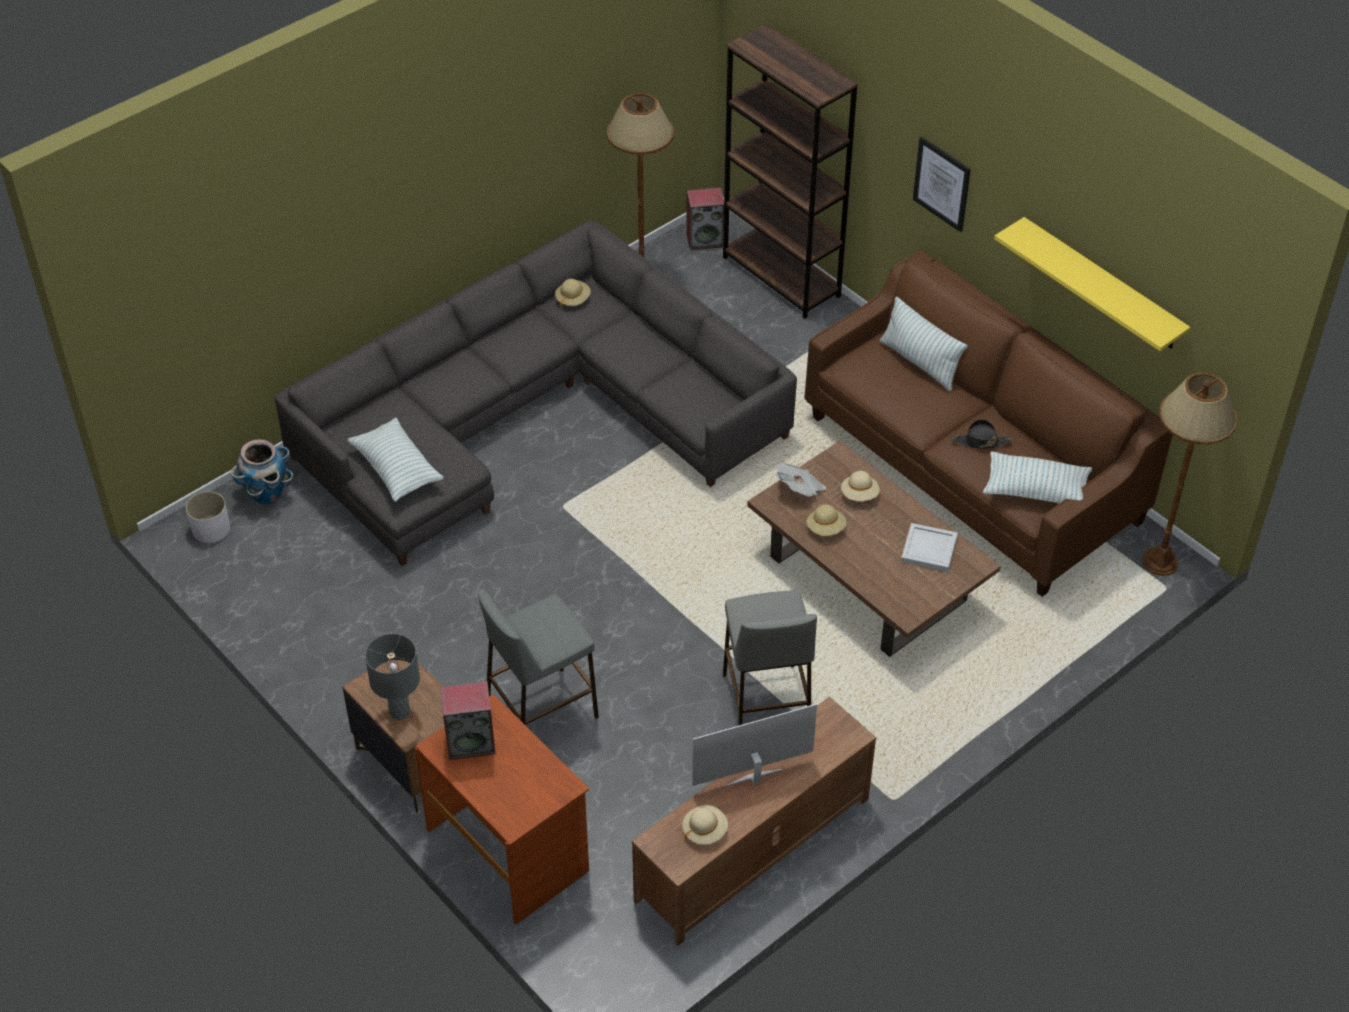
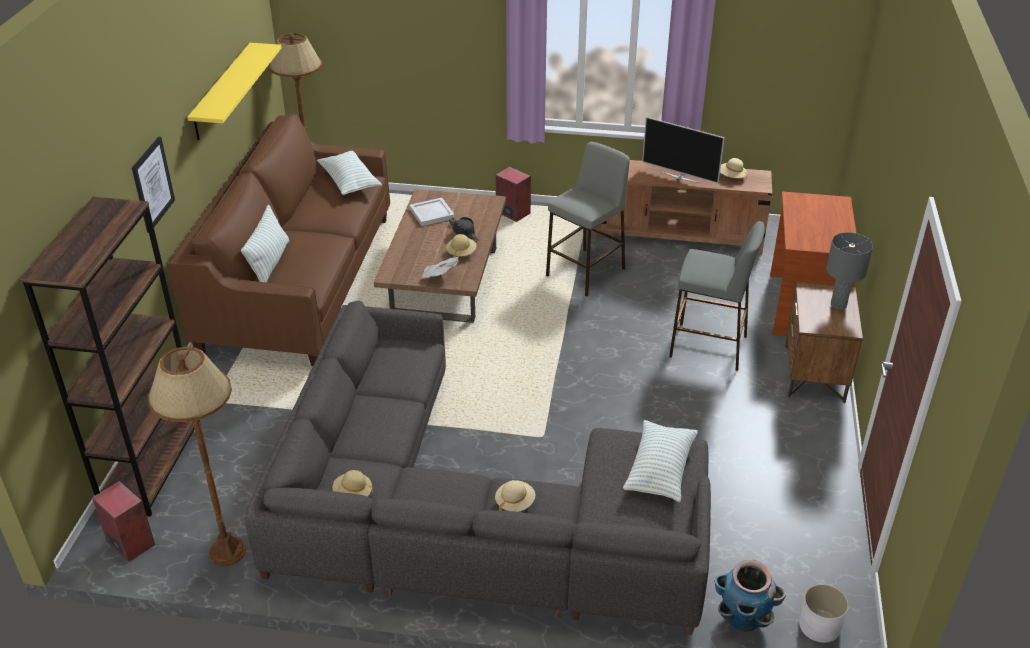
camera: 130 degrees left, 10 degrees down
(471, 742) = (824, 238): speaker -> speaker (512, 213)
(859, 494) = (416, 253): beige hat -> beige hat (515, 503)
(980, 441) = (327, 212): black hat -> black hat (464, 233)

